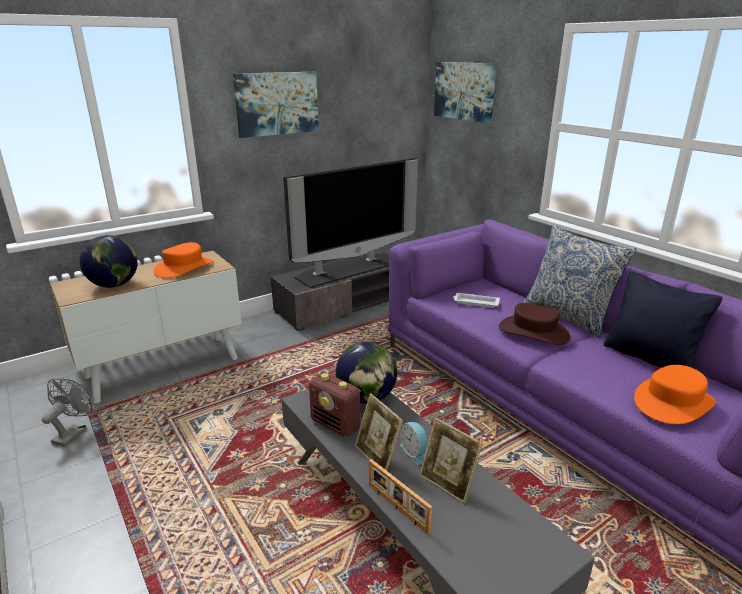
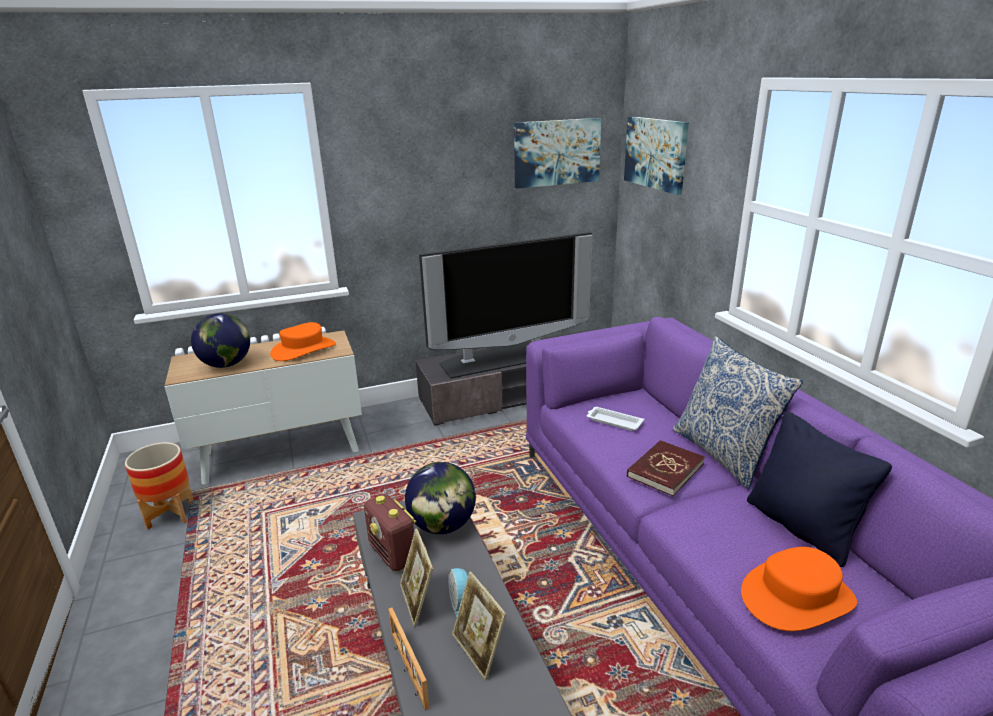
camera: 15 degrees right, 0 degrees up
(73, 433) = (170, 514): grey fan -> planter
(277, 103) = (425, 169): picture -> picture (556, 152)
(533, 331) = (665, 470): brown hat -> red book

